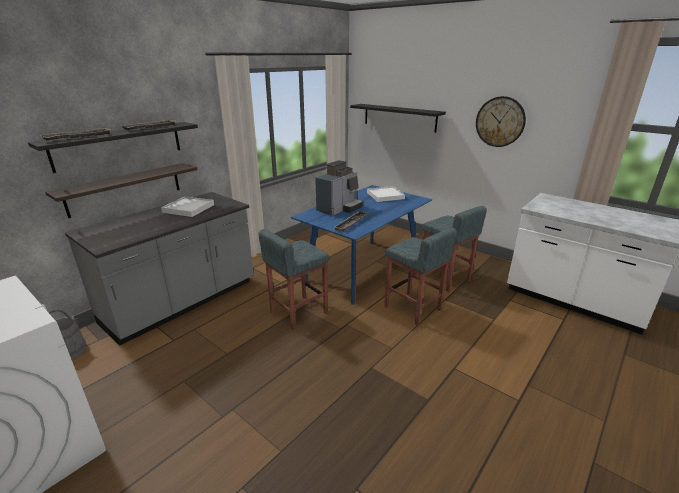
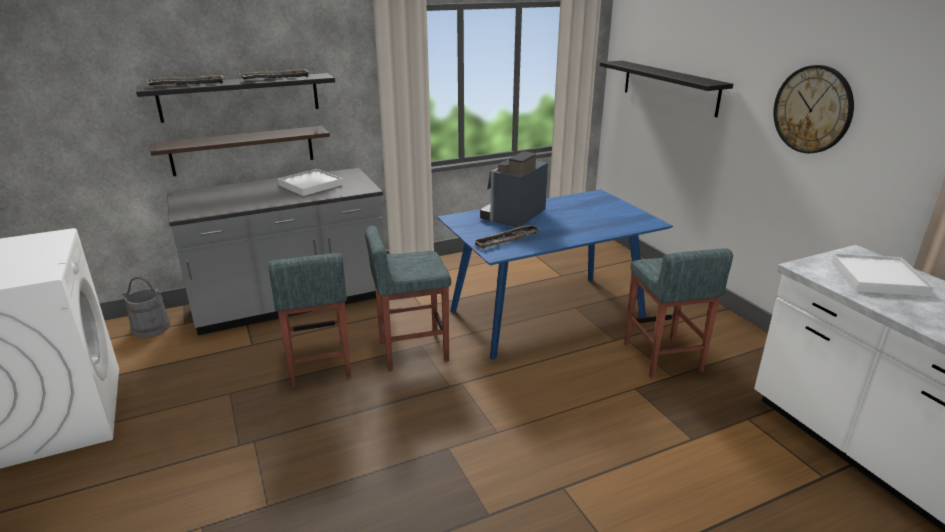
camera: 25 degrees right, 0 degrees up
(339, 209) = (513, 217): coffee machine -> coffee machine turned 150 degrees clockwise
(385, 196) = (601, 208): white tray -> white tray (877, 278)
(413, 309) = (573, 388): grey stool -> grey stool (319, 365)

